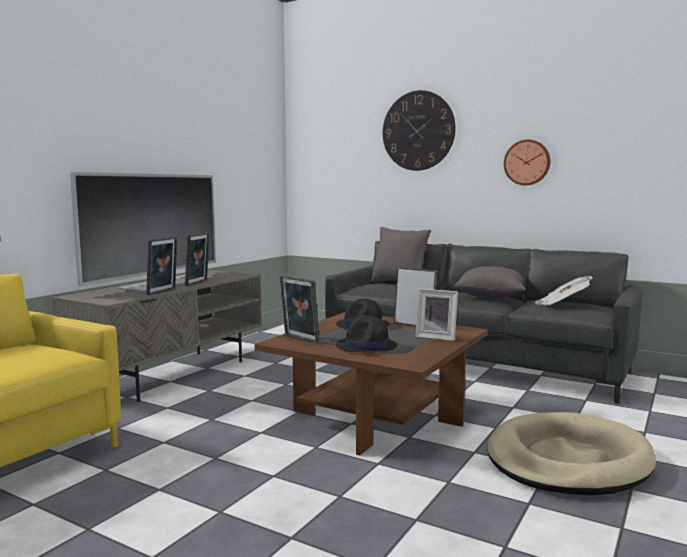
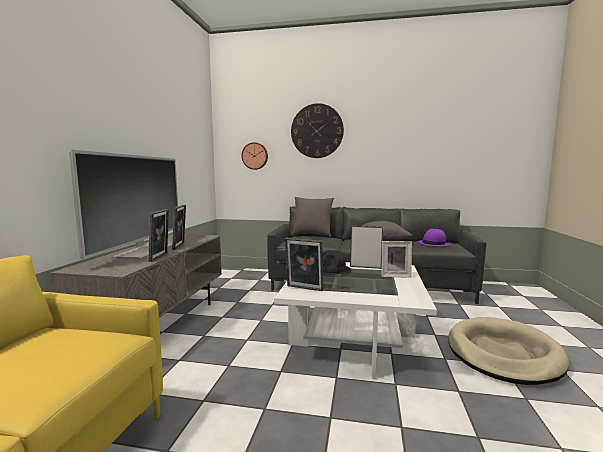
camera: 20 degrees left, 0 degrees up
(366, 346) = (362, 289): black hat -> none
(376, 418) = (353, 340): brown coffee table -> white coffee table
(527, 162) = (392, 153): wall clock -> wall clock (255, 156)
(562, 305) = (433, 244): newspaper -> purple hat

